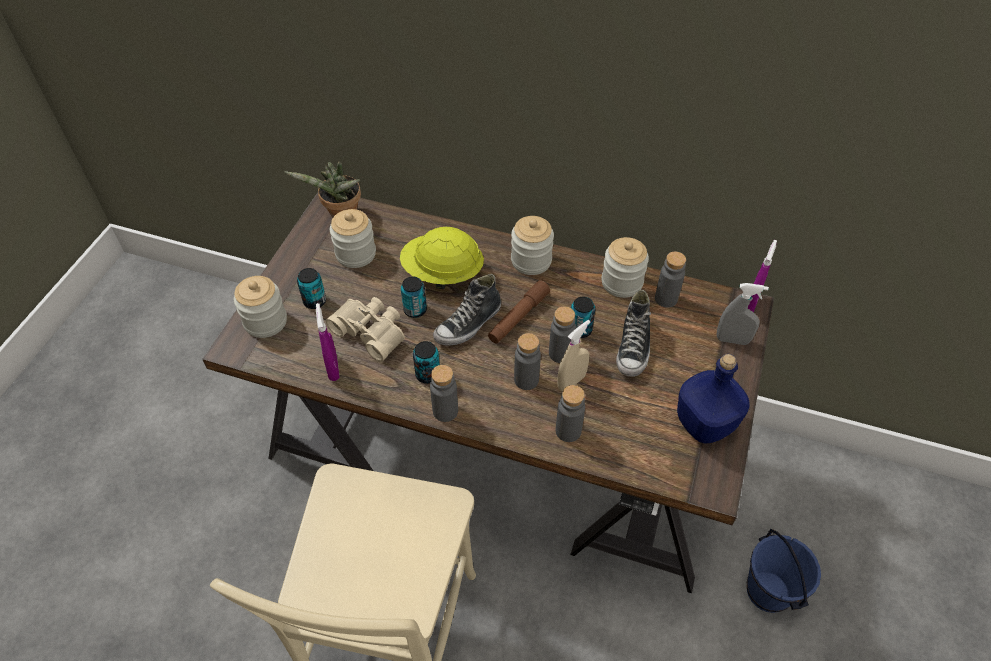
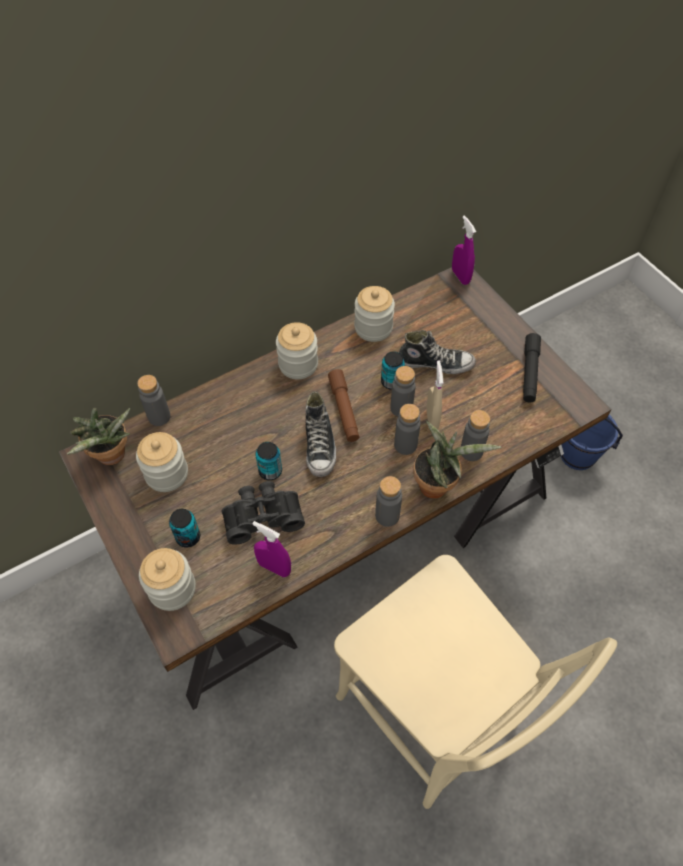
camera: 50 degrees left, 5 degrees up
(371, 331) = (262, 515): beige binoculars -> black binoculars
(428, 374) = (342, 504): can -> none
(442, 273) = (252, 428): yellow hard hat -> none
(509, 427) = (438, 484): none -> potted plant
(633, 347) = (435, 363): shoe -> shoe turned 45 degrees counterclockwise
(666, 299) = (412, 315): grey bottle -> grey bottle (159, 416)
(703, 423) = (529, 372): blue bottle -> black flashlight
(732, 340) = (479, 307): grey spray bottle -> none

